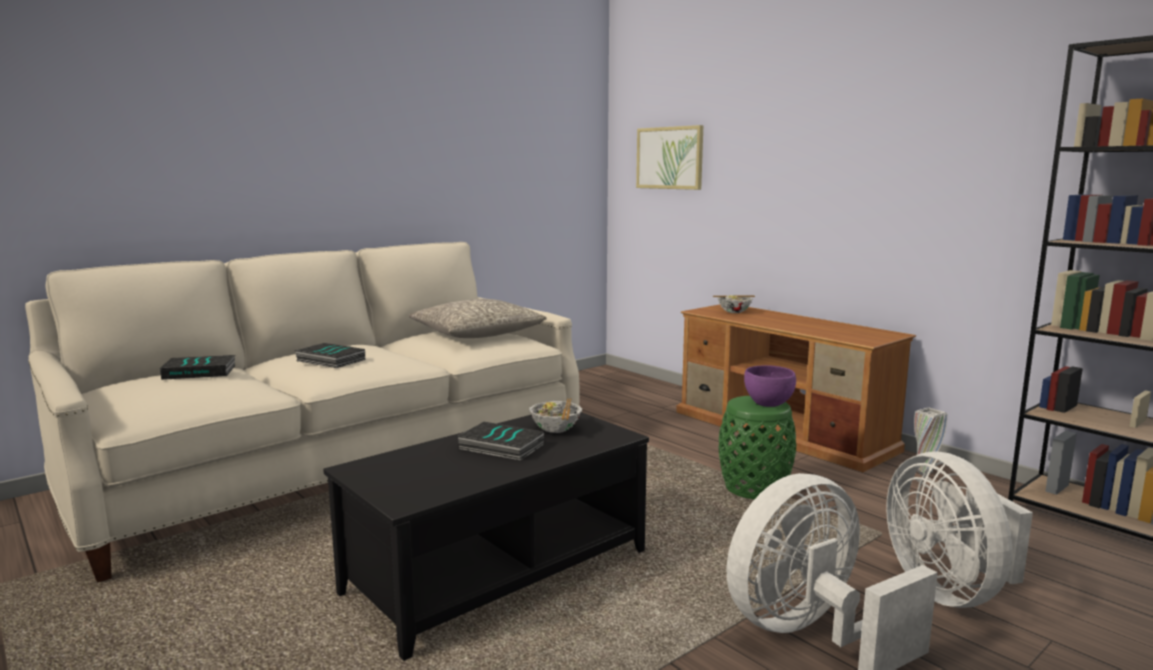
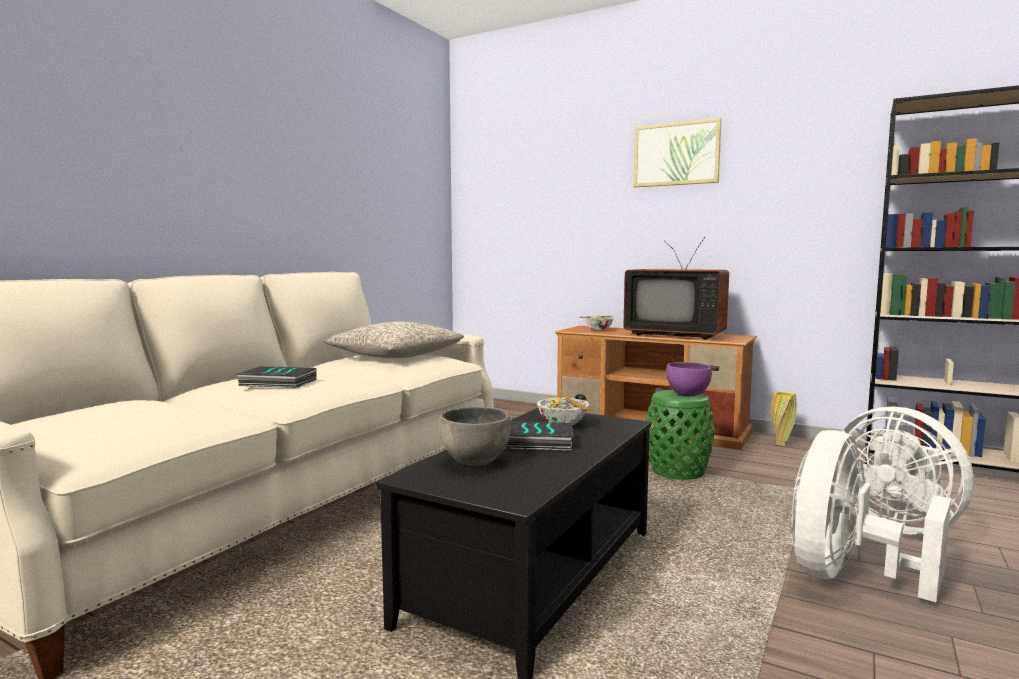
camera: 20 degrees left, 5 degrees down
(200, 372) = (129, 403): book -> none
(422, 460) = (475, 461): none -> grey bowl
(669, 158) = (517, 203): picture -> picture (676, 154)
(811, 326) = (675, 334): none -> television
(924, 471) = (781, 444): white vase -> yellow vase

